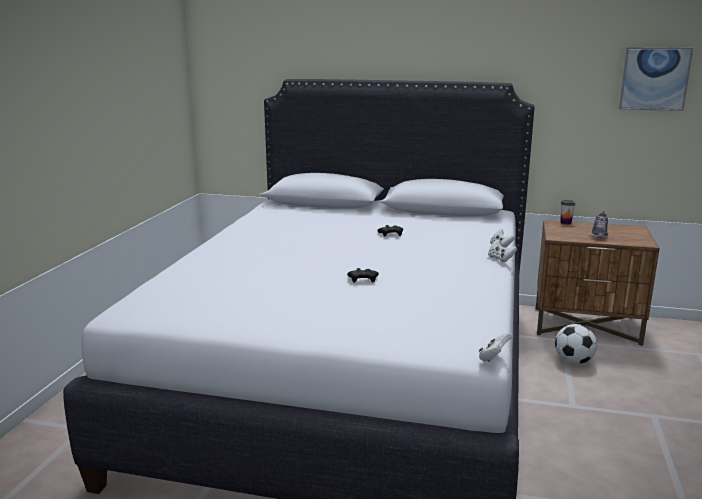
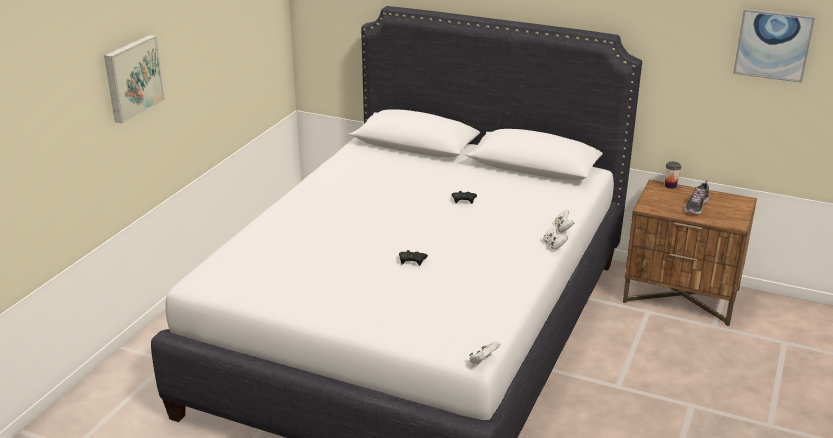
camera: 10 degrees right, 10 degrees up
(37, 111) = (132, 78): none -> picture
(573, 361) = (645, 338): football -> none

